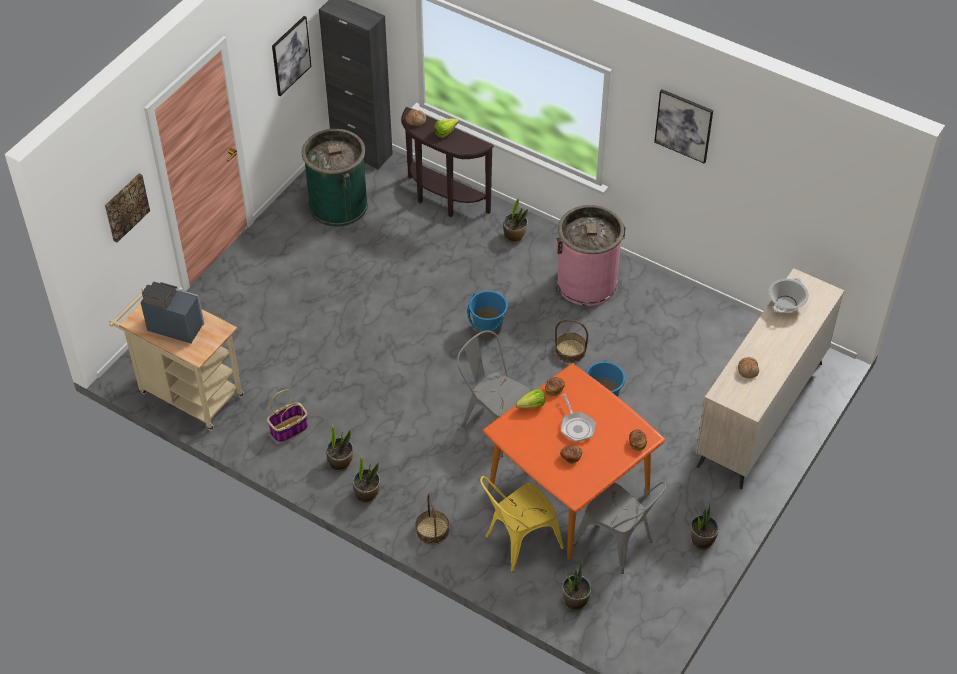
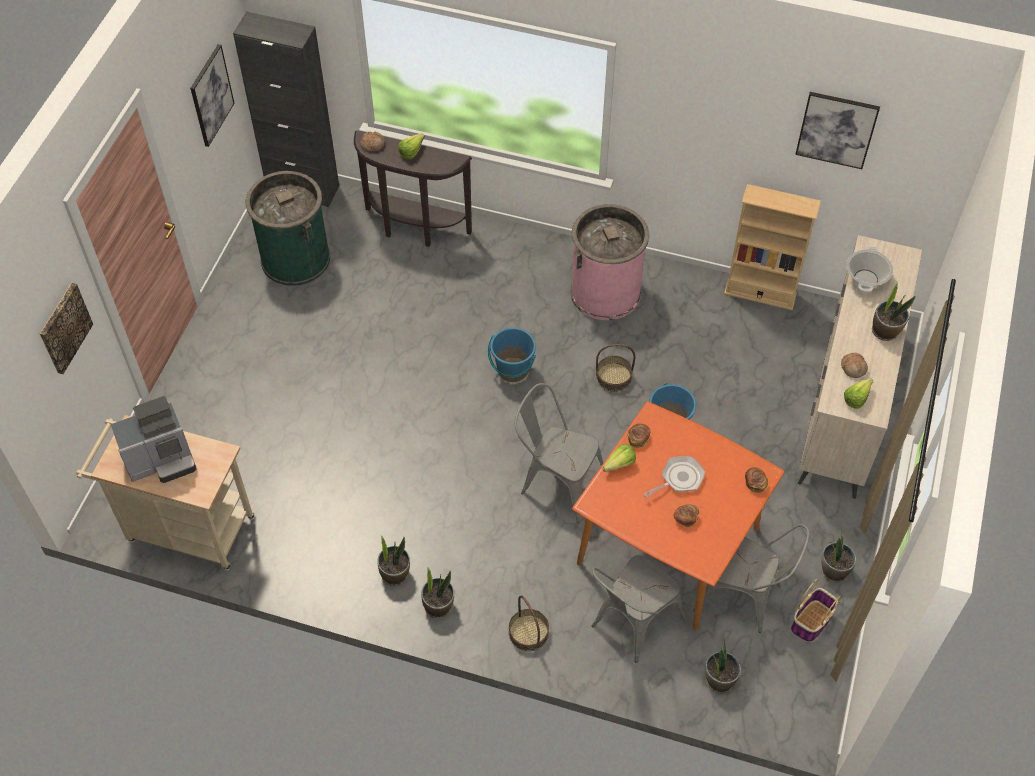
camera: 15 degrees left, 5 degrees up
(175, 325) = (162, 460): coffee machine -> coffee machine turned 150 degrees clockwise
(288, 430) = (321, 547): basket -> basket (811, 622)
(514, 236) = (507, 254): potted plant -> potted plant (885, 331)
(517, 543) = (631, 625): yellow chair -> grey chair
(576, 426) = (679, 479): frying pan -> frying pan turned 90 degrees counterclockwise
(684, 125) = (712, 94): picture -> picture (836, 129)
(720, 310) = (760, 293): none -> beige bookcase
(743, 393) = (859, 397): none -> lettuce

